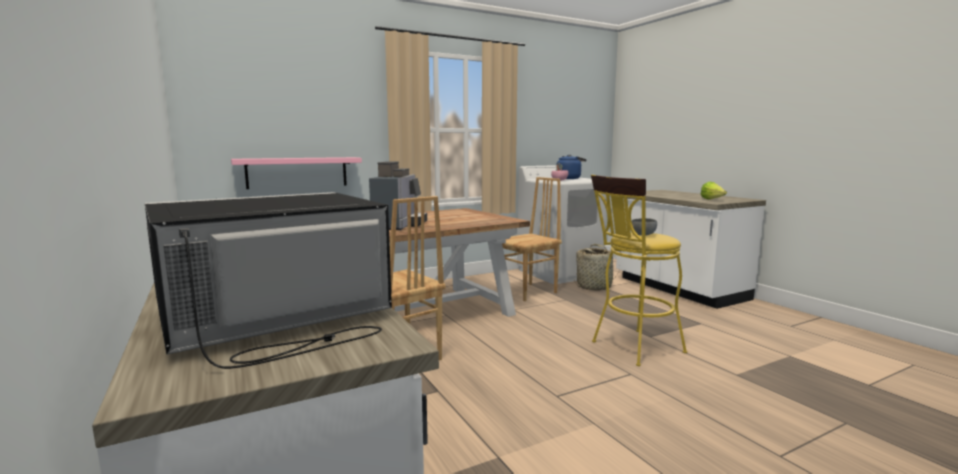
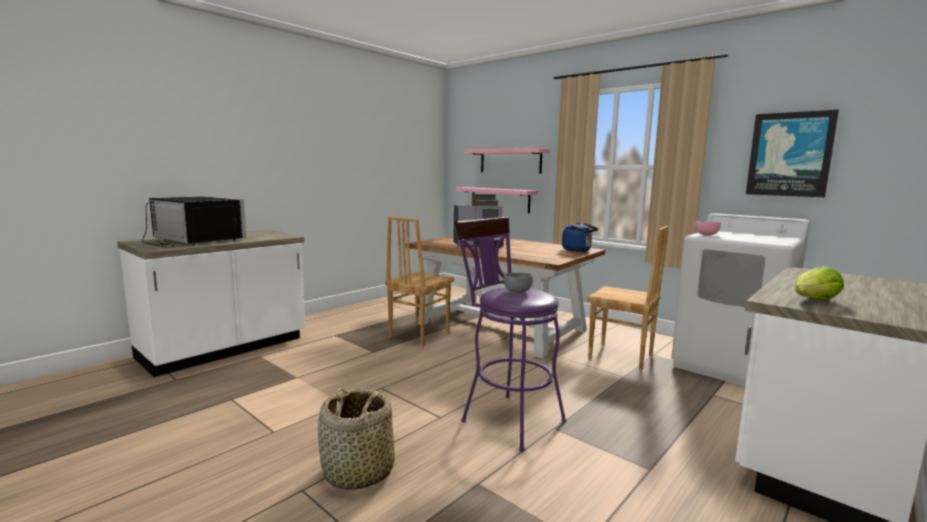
camera: 70 degrees right, 0 degrees up
(309, 121) = (510, 161): none -> pink shelf
(553, 122) = (789, 154): none -> picture
(569, 178) = (756, 237): blue kettle -> blue kettle (578, 250)
(594, 286) = (706, 390): basket -> basket (358, 472)
(632, 348) = (506, 417): yellow stool -> purple stool

